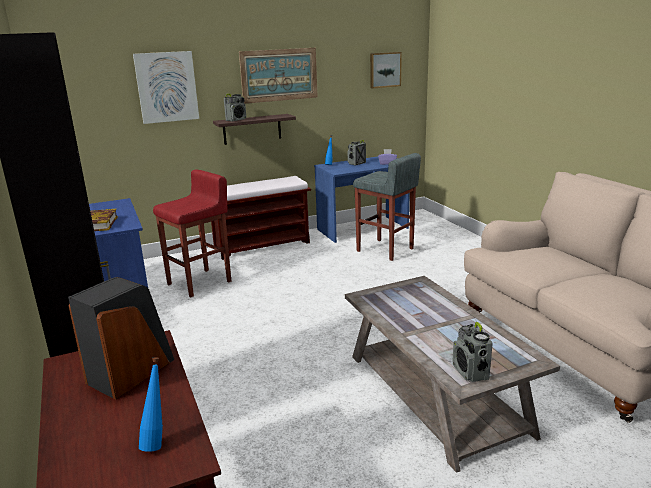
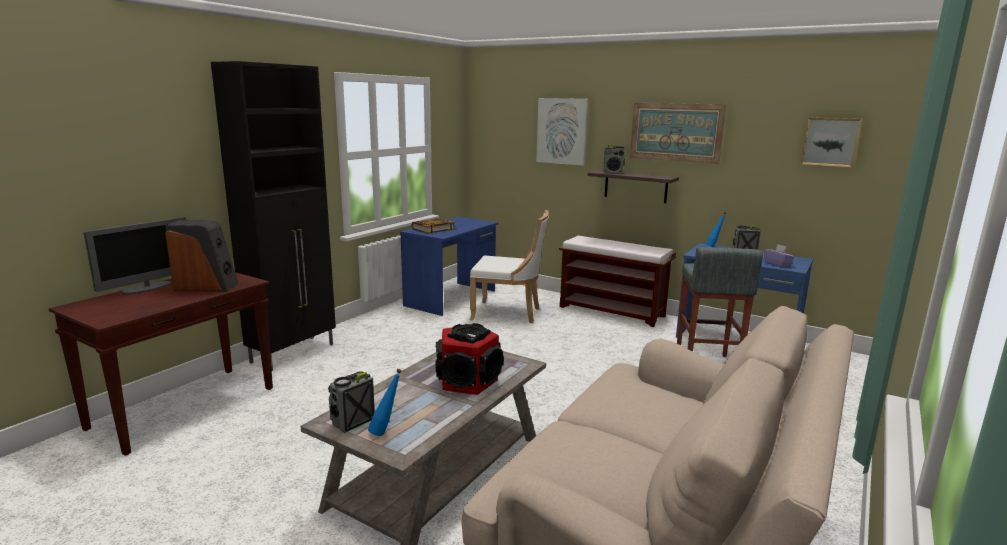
camera: 55 degrees right, 5 degrees down
(65, 421) = (147, 288): none -> monitor
(157, 441) = (128, 309): blue bottle -> blue bottle (386, 432)
(200, 283) = (509, 313): red stool -> white chair
(432, 310) = (467, 381): none -> speaker

